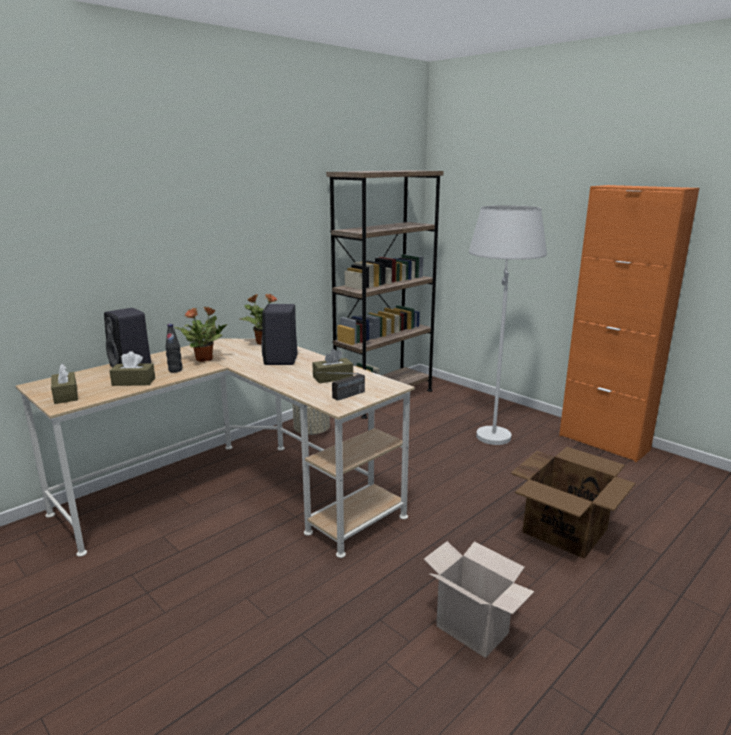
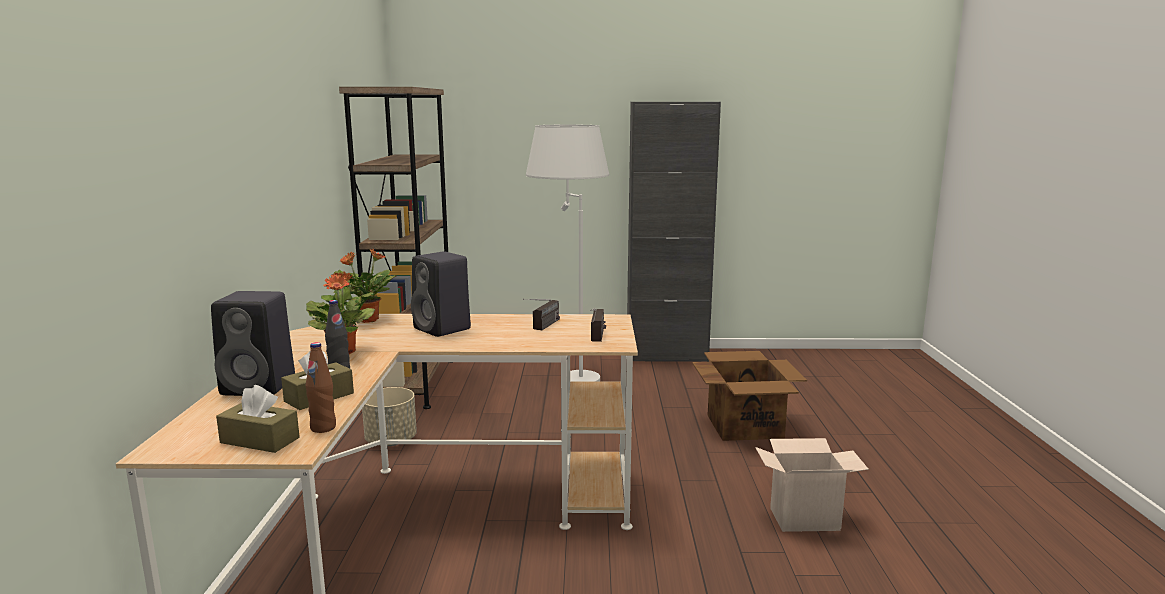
camera: 45 degrees left, 5 degrees down
(95, 399) = (323, 428): none -> brown bottle
(333, 377) = (542, 327): brown tissue box -> radio
(603, 442) = (666, 356): orange cabinet -> black cabinet

